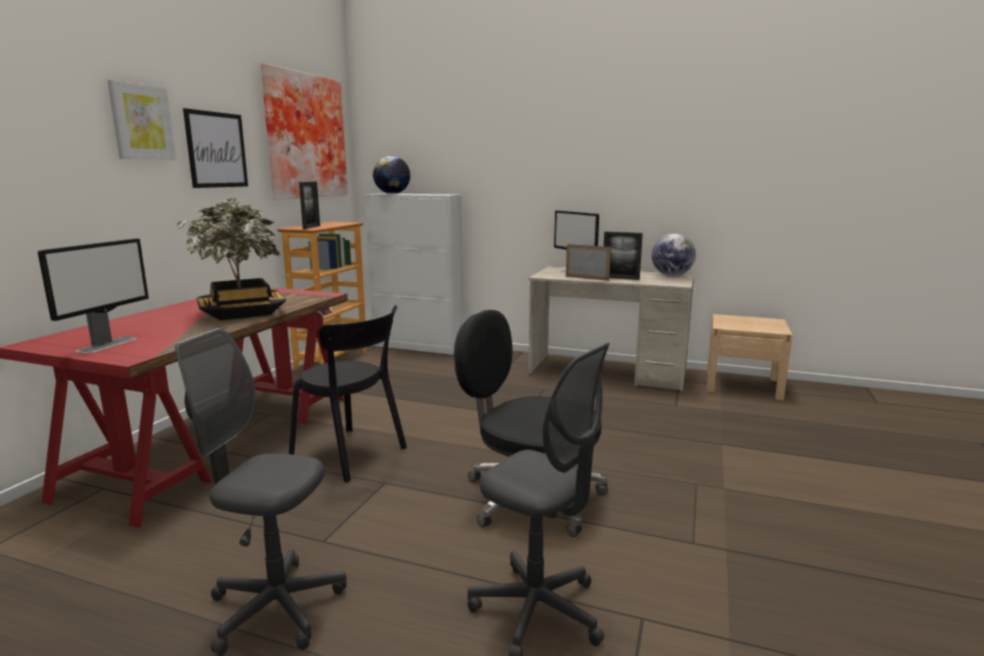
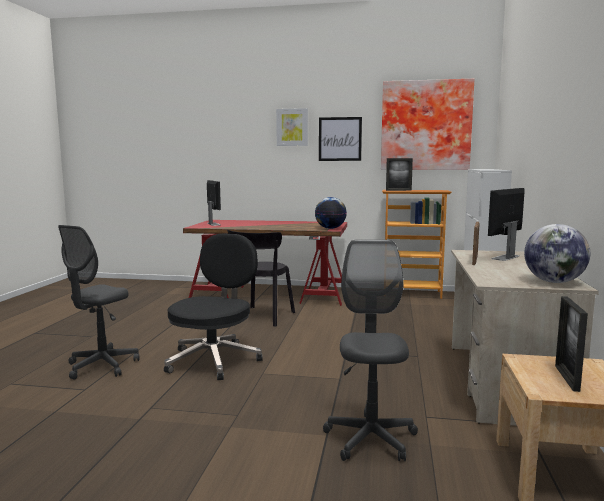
camera: 80 degrees right, 5 degrees down
(108, 344) = (213, 224): monitor -> monitor turned 120 degrees counterclockwise
(242, 313) = (276, 226): potted plant -> none
(276, 608) = (126, 324): grey office chair -> grey office chair (370, 439)
(392, 193) = (482, 169): globe -> globe (330, 228)
(620, 278) = (493, 267): picture frame -> picture frame (566, 378)

